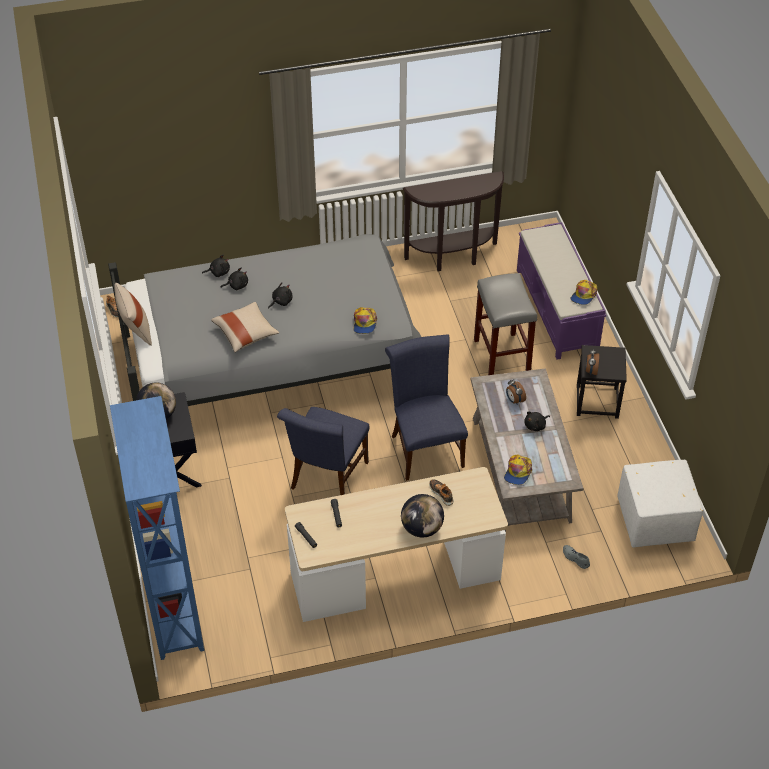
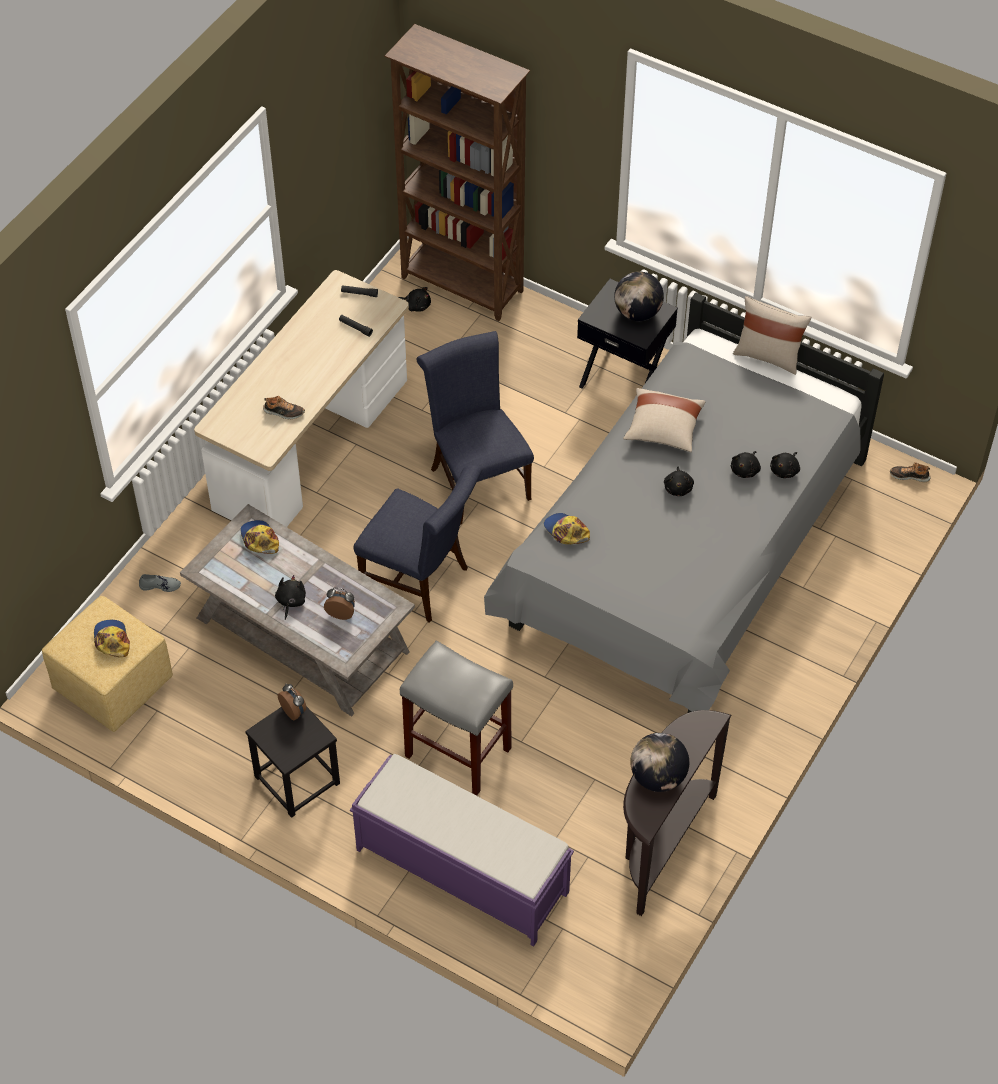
camera: 135 degrees right, 5 degrees up
(175, 611) = (462, 285): blue bookcase -> brown bookcase
(220, 621) = (416, 305): none -> black plush toy
(422, 528) = (268, 371): globe -> globe (658, 777)
(584, 295) = (396, 805): cap -> cap (112, 640)
(656, 521) = (111, 685): white ottoman -> yellow ottoman

